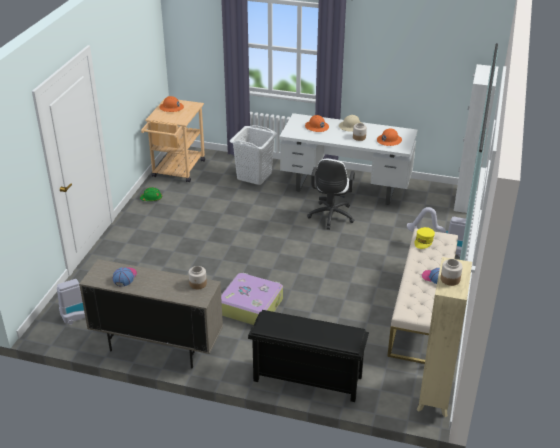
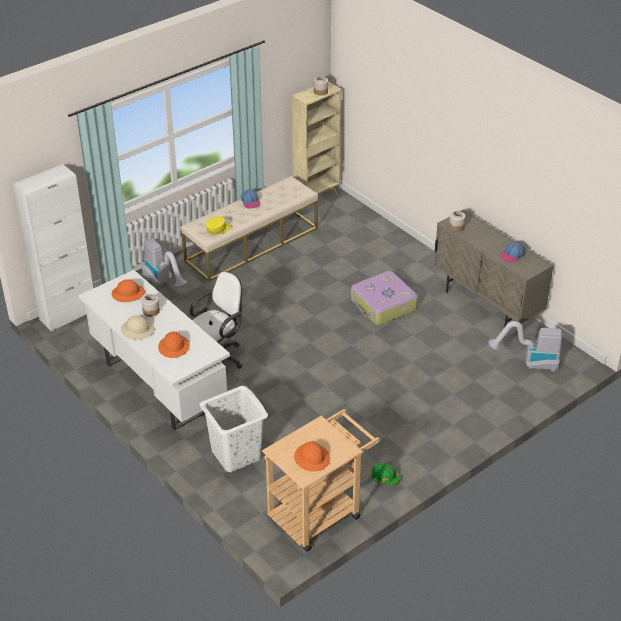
camera: 145 degrees left, 5 degrees up
(306, 379) = (390, 239): black shoe rack -> none

